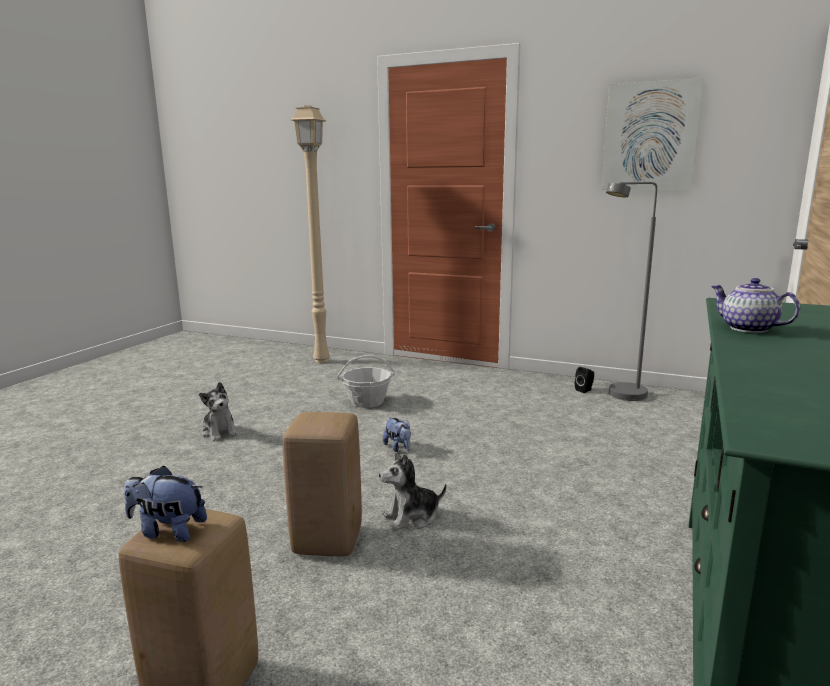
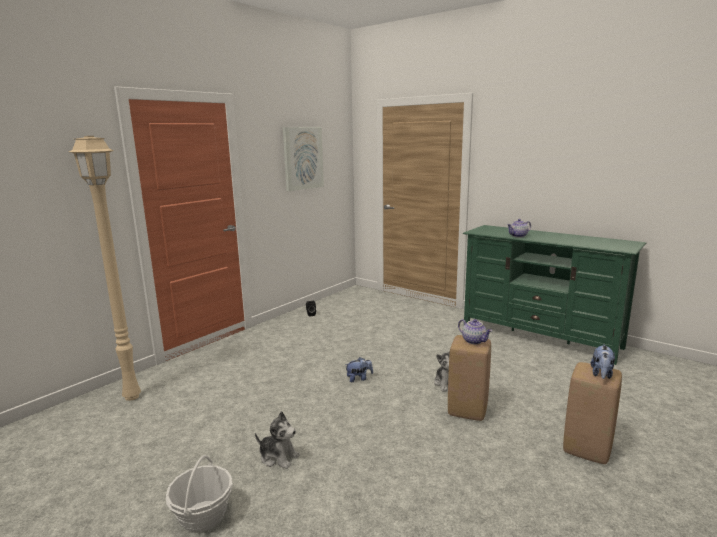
camera: 75 degrees left, 0 degrees up
(220, 432) = (278, 457): plush toy -> plush toy turned 45 degrees clockwise
(321, 422) = (474, 341): none -> teapot
(367, 401) = (266, 382): basket -> basket (203, 516)
(621, 397) = (328, 309): grey floor lamp -> none

